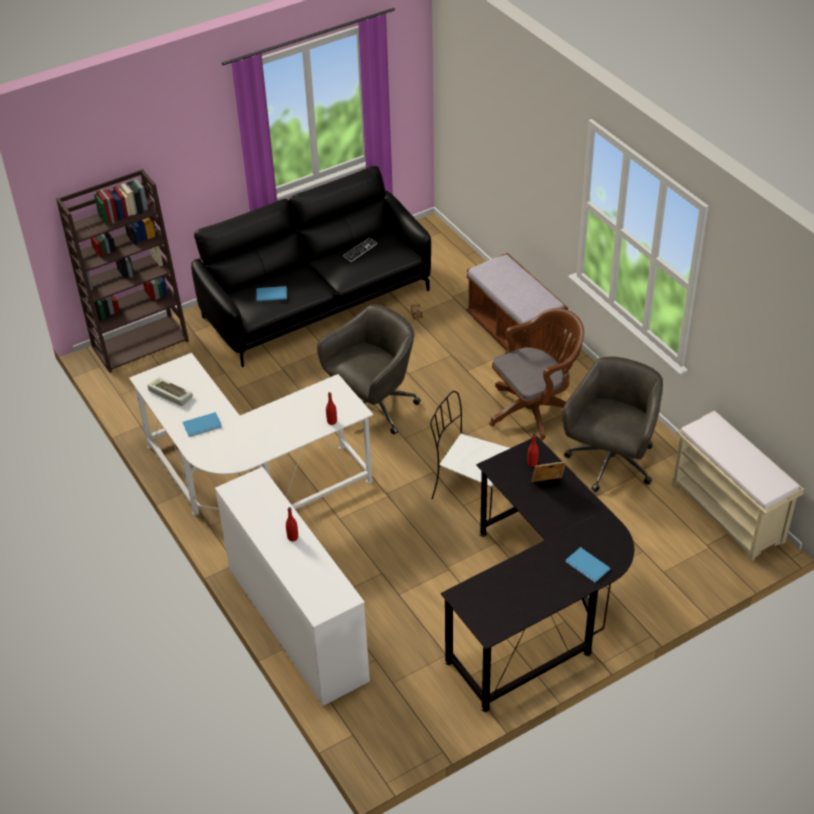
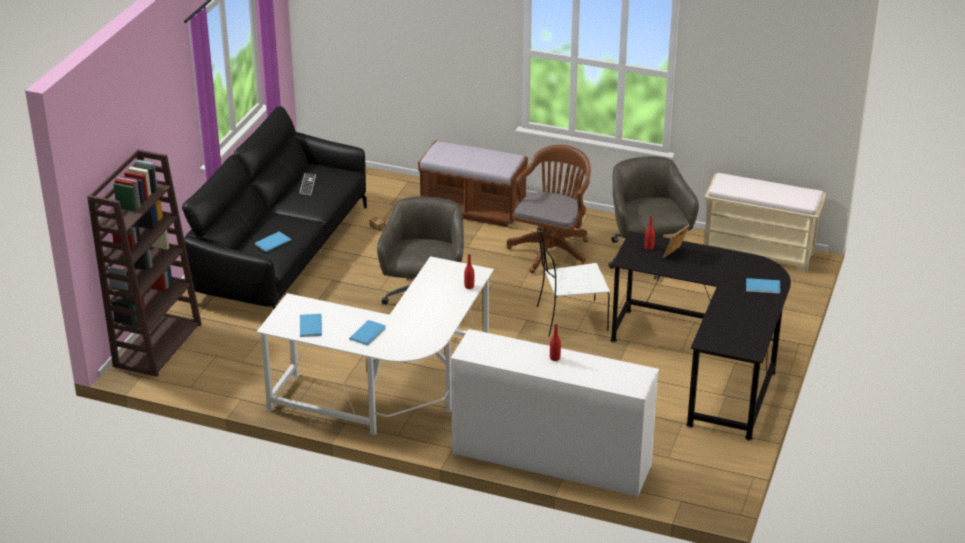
camera: 40 degrees left, 10 degrees down
(169, 394) = (309, 326): keyboard -> blue book

